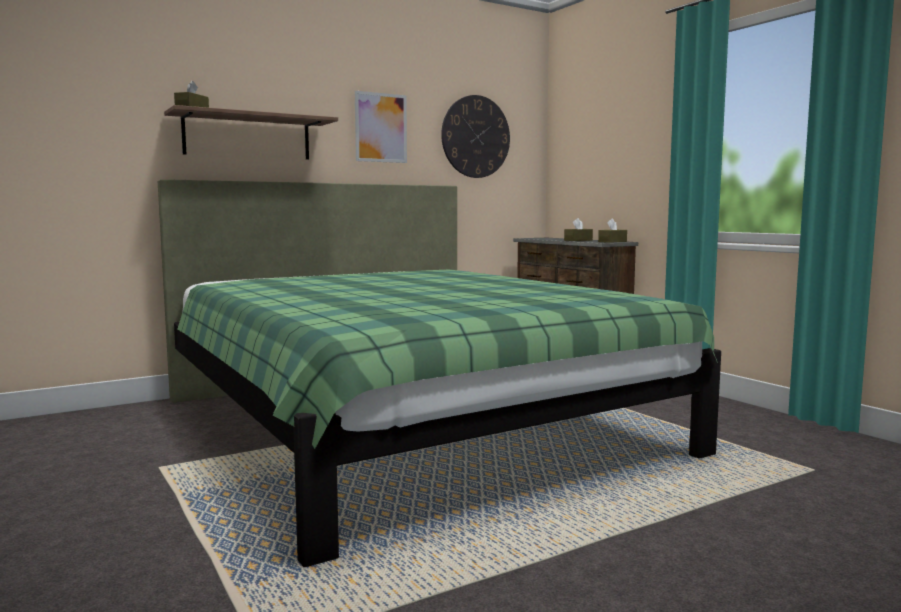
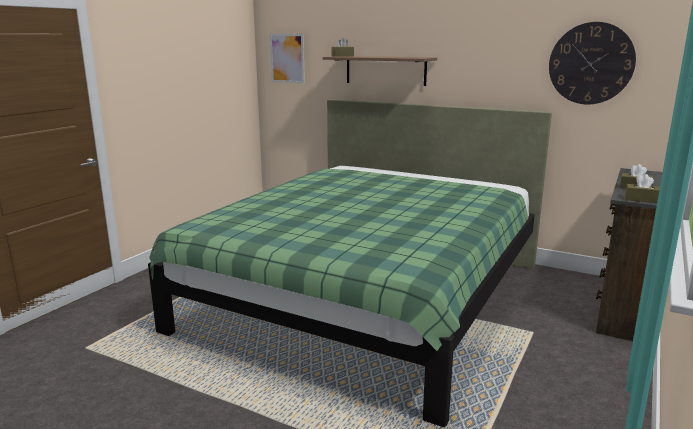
camera: 60 degrees right, 10 degrees up
(381, 127) = (488, 59): picture -> picture (287, 58)

